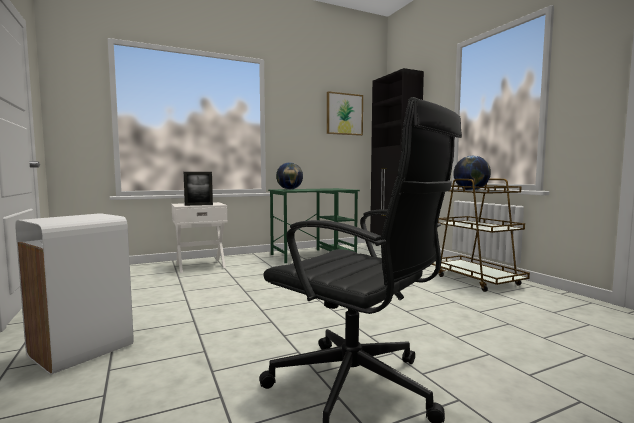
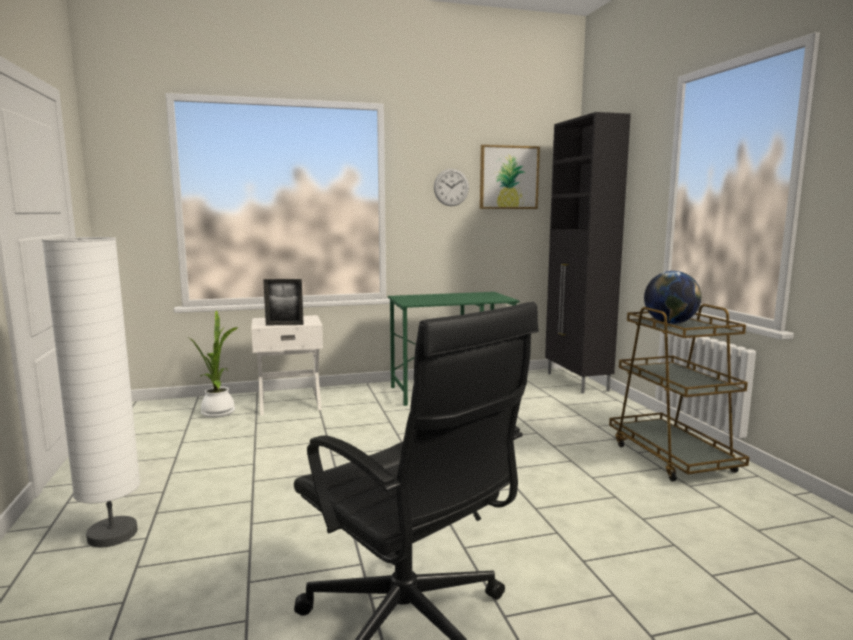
camera: 10 degrees right, 5 degrees up
(80, 350) = (112, 535): white trash can -> white floor lamp
(147, 272) = (219, 412): none -> potted plant
(289, 189) = (416, 298): globe -> none
(308, 118) = (451, 187): none -> wall clock

